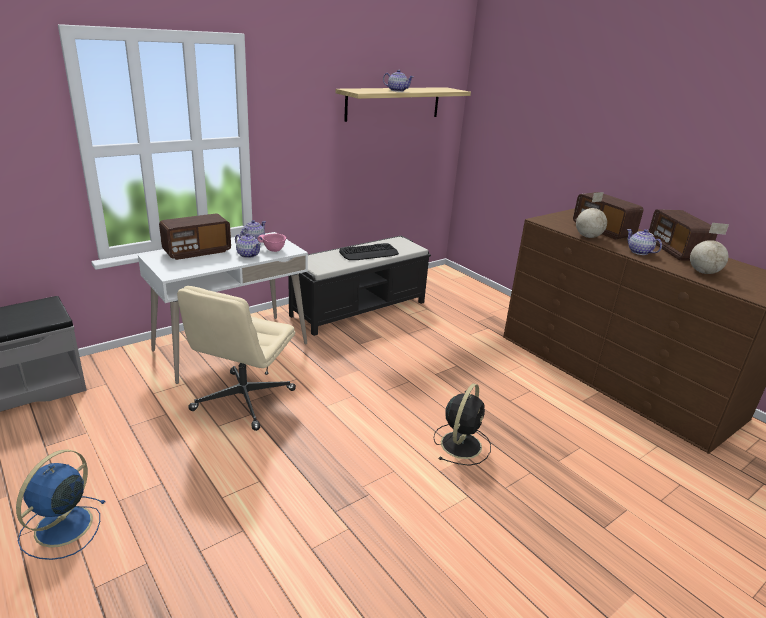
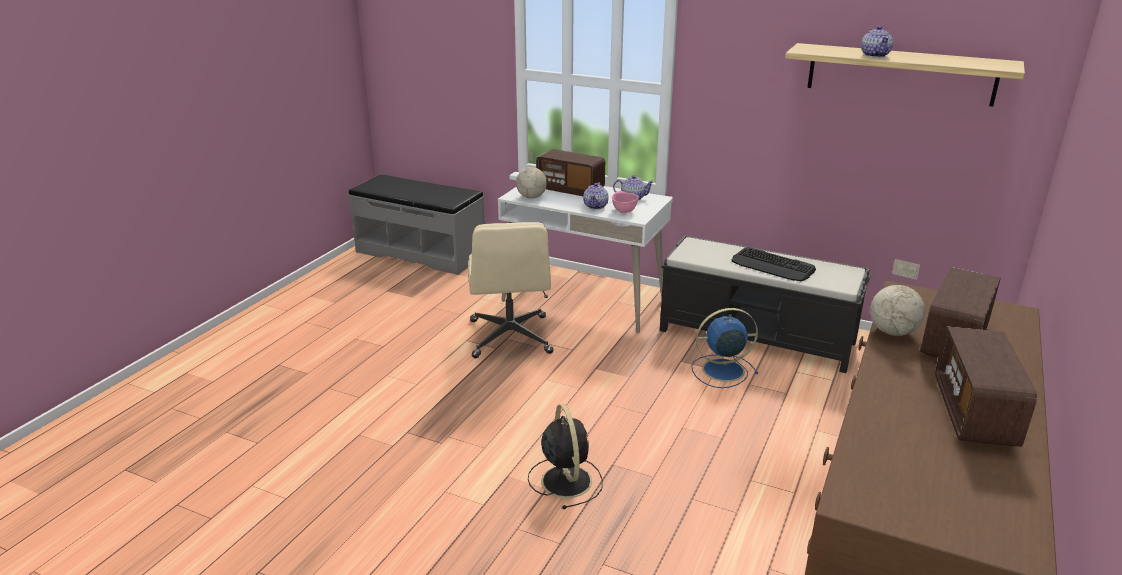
camera: 65 degrees right, 0 degrees up
(61, 528) = (319, 331): blue fan -> blue fan (721, 370)
(243, 400) = (510, 337): beige office chair -> beige office chair turned 90 degrees counterclockwise
(461, 443) = (565, 480): black fan -> black fan turned 105 degrees counterclockwise
(639, 252) = (897, 379): teapot -> none
(675, 251) = (974, 413): radio -> radio turned 45 degrees counterclockwise
(703, 272) = (896, 443): globe -> globe (531, 197)

